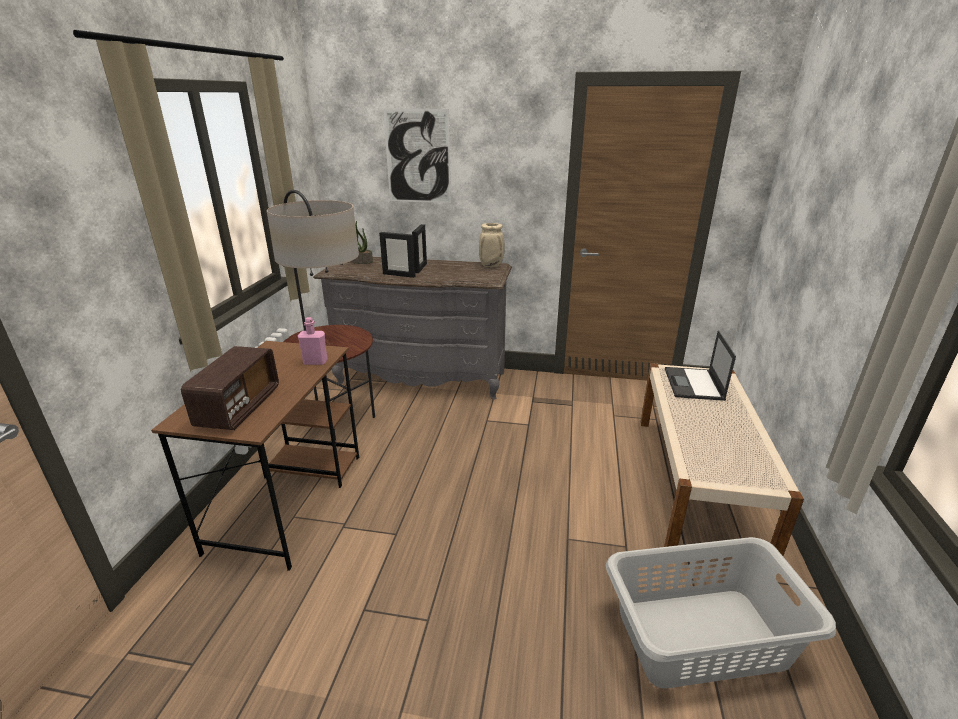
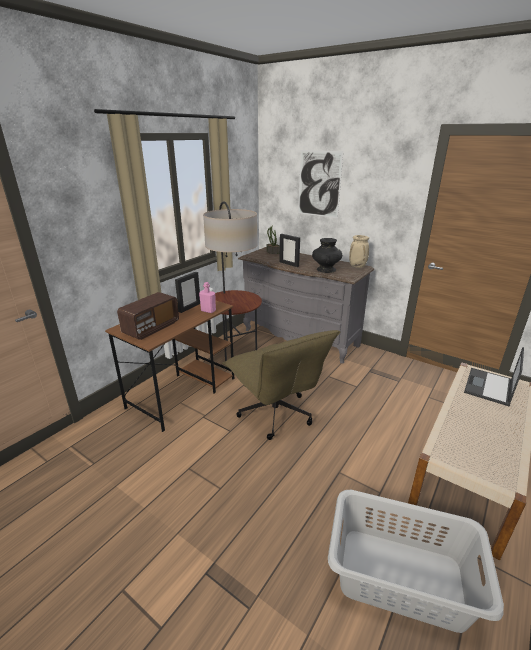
camera: 25 degrees right, 0 degrees up
(420, 268) = (306, 261): picture frame -> picture frame (189, 307)
(444, 488) = (274, 412): none -> beige office chair
(455, 275) = (326, 269): none -> black vase

